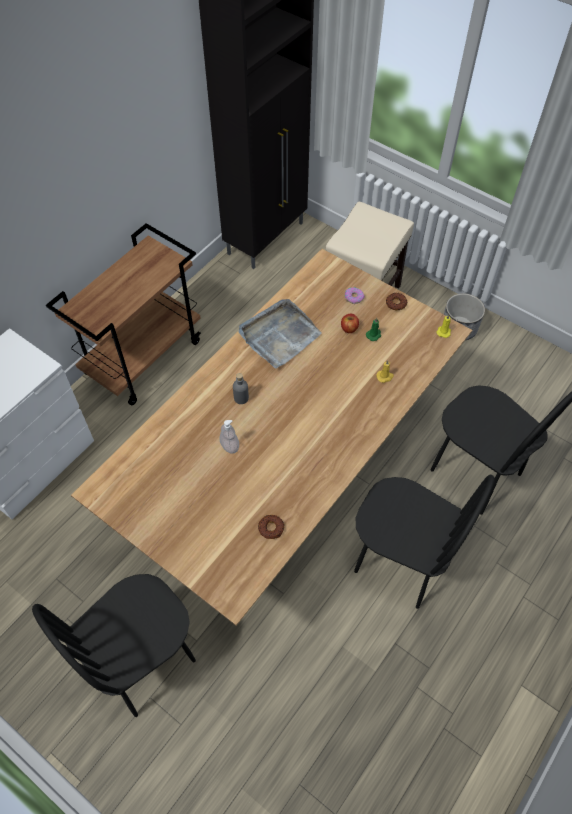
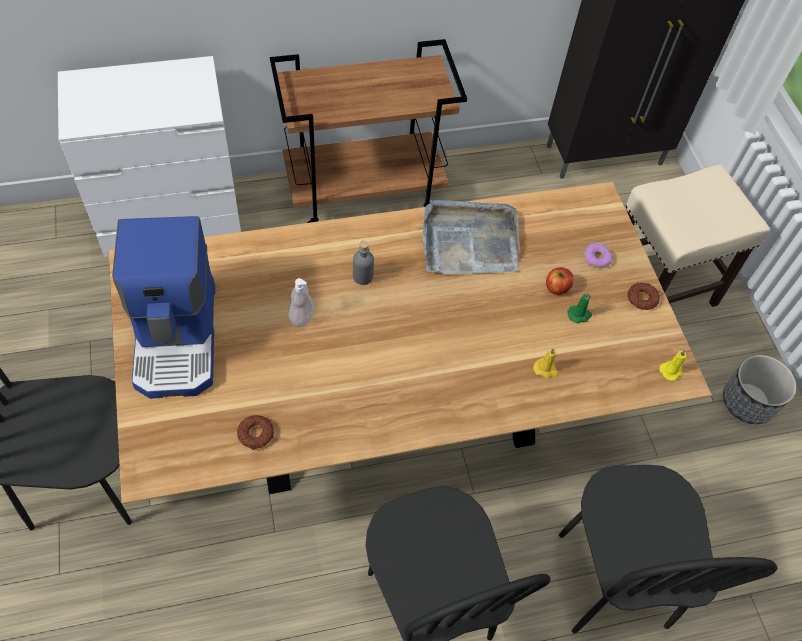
camera: 35 degrees right, 0 degrees up
(171, 512) = (178, 338): none -> coffee machine

